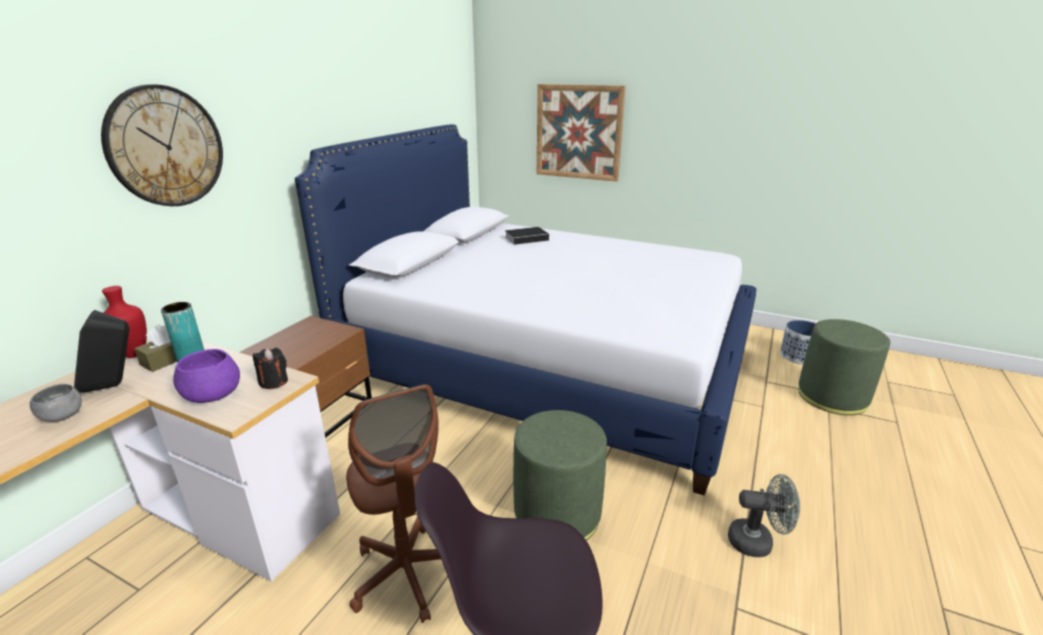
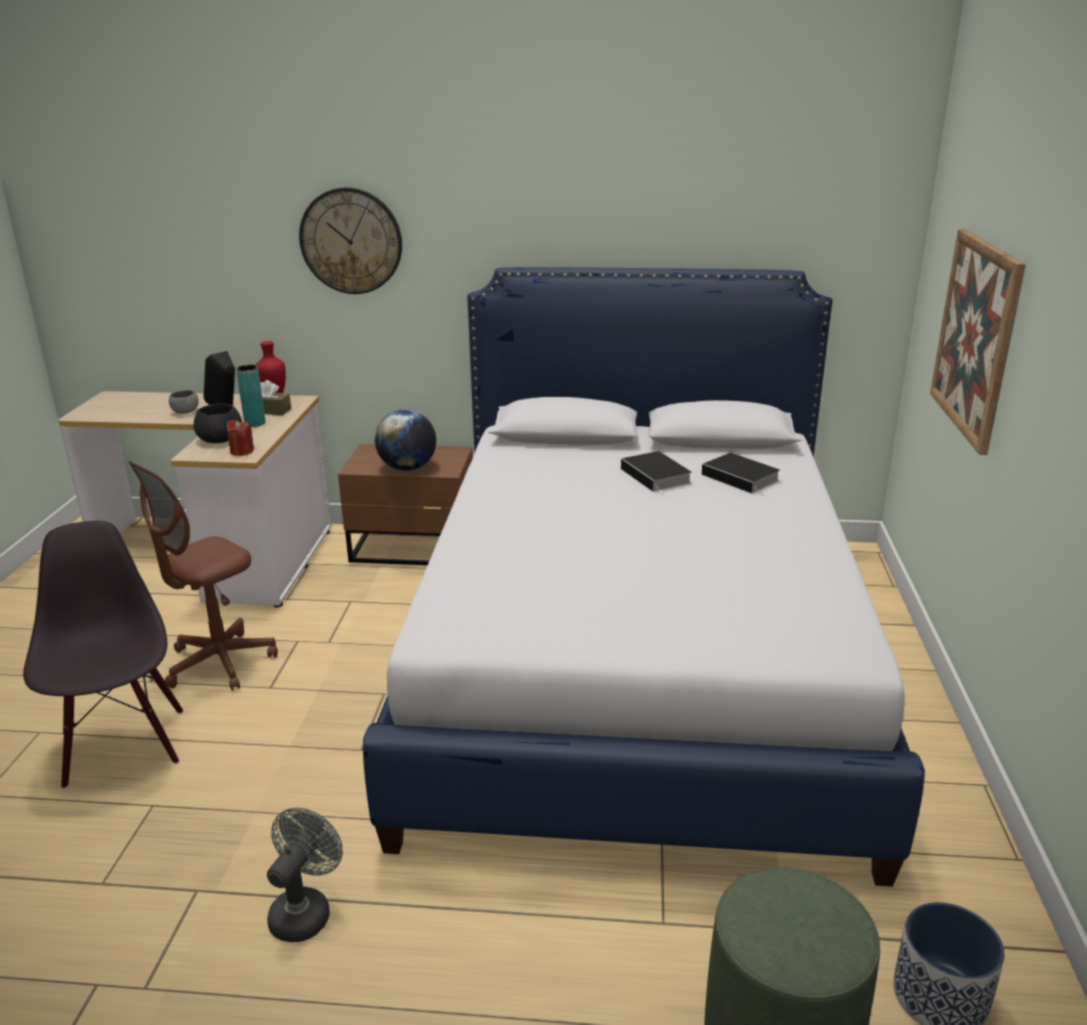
camera: 70 degrees right, 0 degrees up
(212, 394) = (220, 439): purple bowl -> black bowl
(274, 382) = (242, 451): black candle -> red candle
(316, 345) = (407, 468): none -> globe
(506, 253) = (657, 476): none -> book
(557, 514) = (316, 733): green ottoman -> none
(757, 542) = (305, 910): grey fan -> grey fan turned 150 degrees counterclockwise

